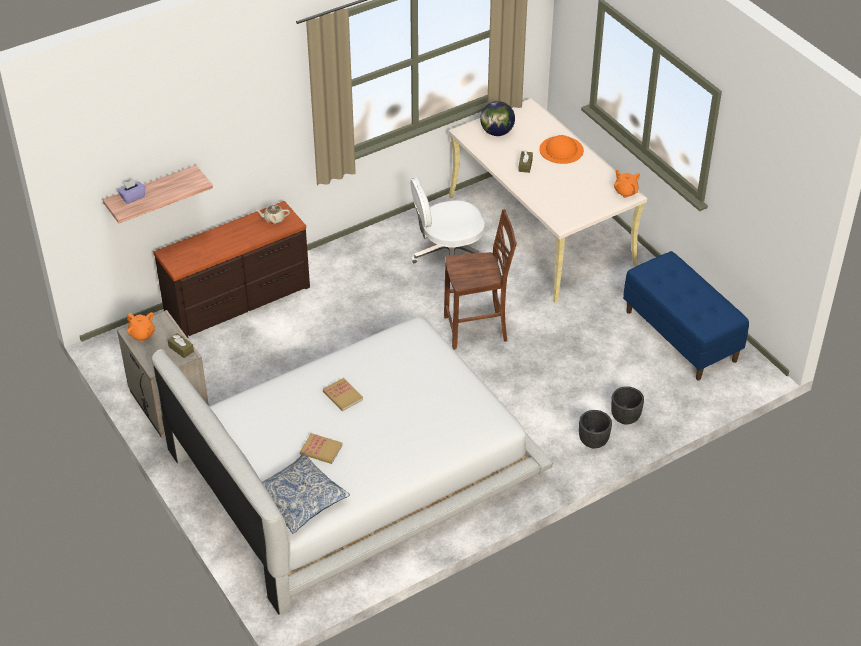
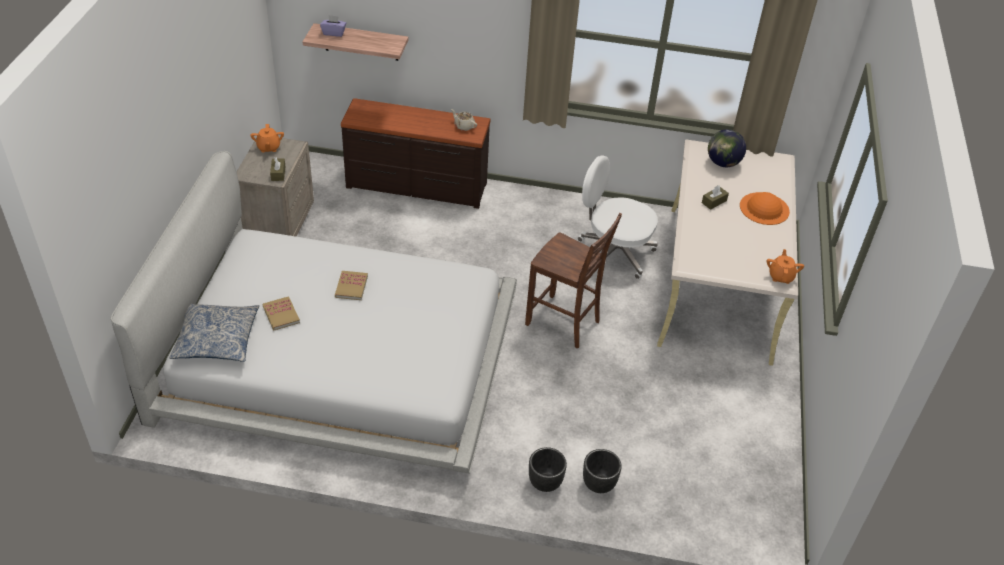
camera: 40 degrees right, 0 degrees up
(681, 336) = (740, 452): blue bench -> none

